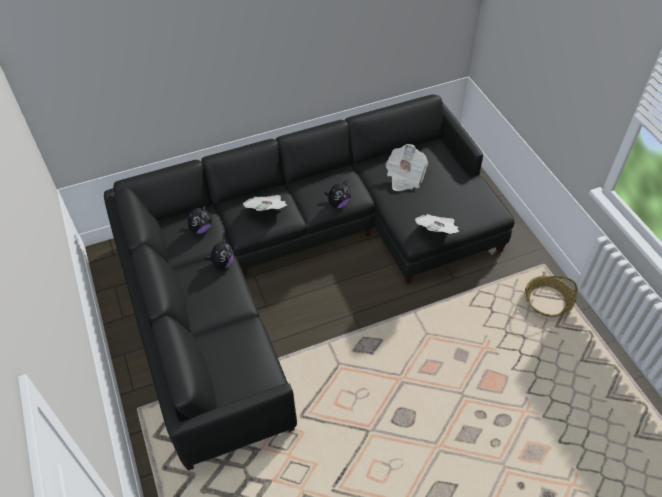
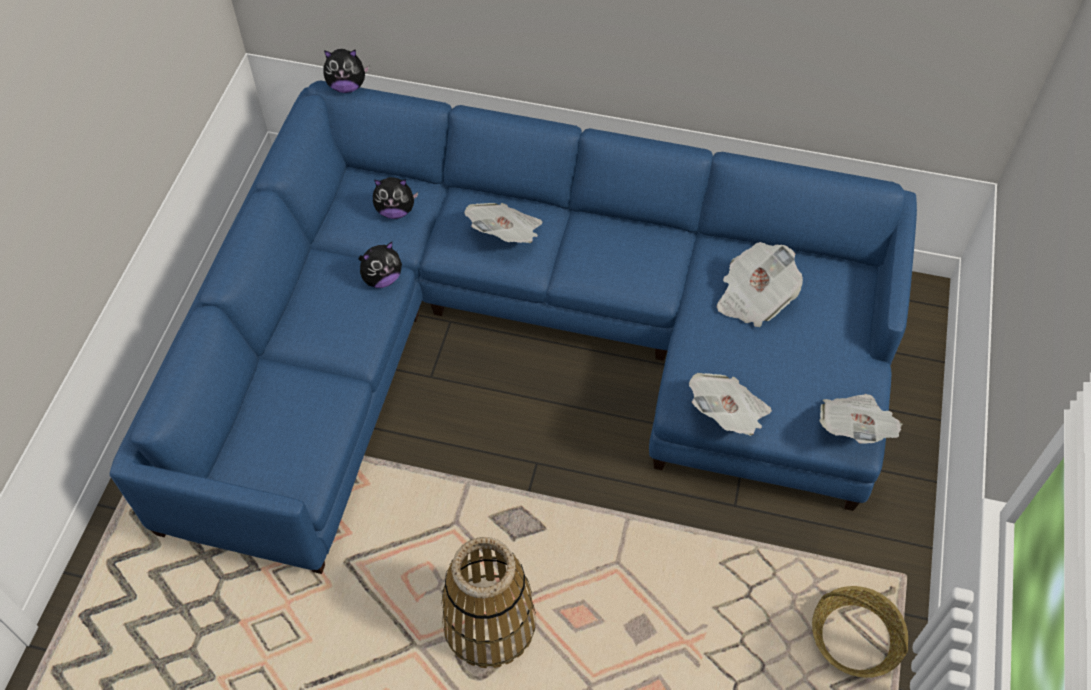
camera: 35 degrees right, 5 degrees up
(298, 262) = (525, 340): black sofa -> blue sofa
(338, 204) = (616, 283): plush toy -> plush toy (347, 86)
(394, 398) = (489, 623): none -> basket
(492, 207) = (855, 428): none -> newspaper

